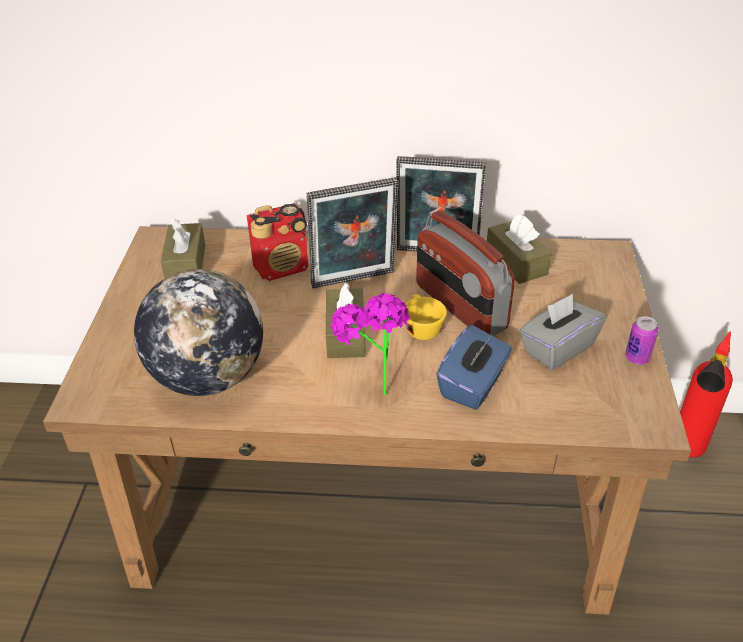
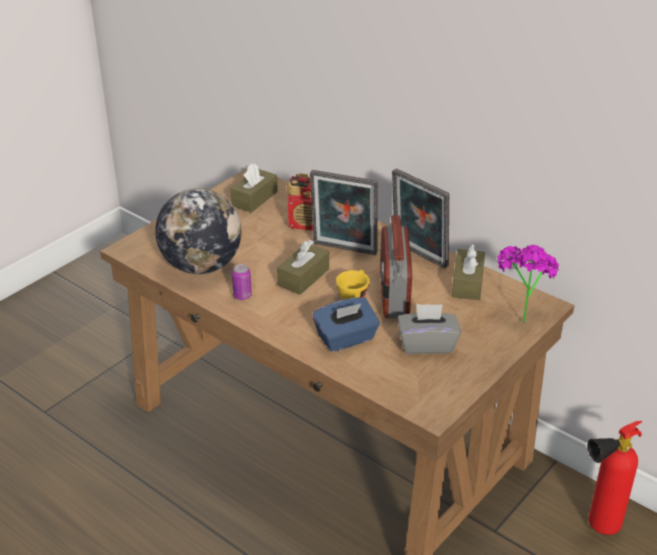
camera: 35 degrees right, 5 degrees down
(374, 386) = (287, 312): potted plant -> potted plant (520, 315)
(637, 358) = (474, 374): can -> can (242, 296)

